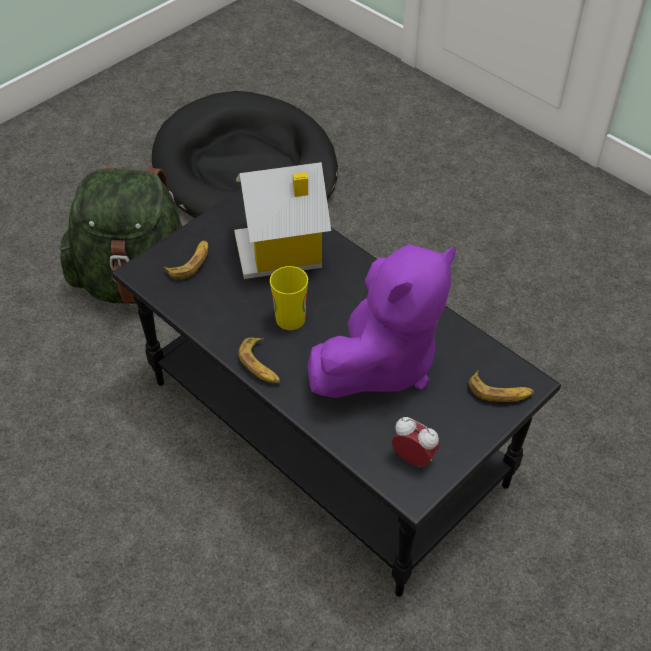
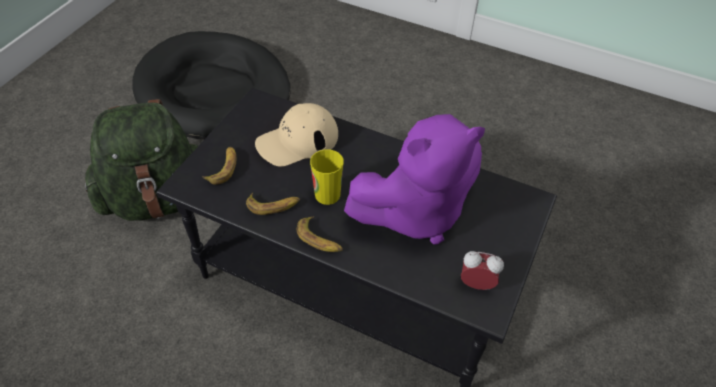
camera: 20 degrees left, 0 degrees up
(282, 250) = (297, 141): toy house -> beige cap
(381, 362) = (415, 212): purple plush toy -> purple plush toy turned 45 degrees clockwise
(500, 392) = (516, 212): banana -> banana (273, 205)

